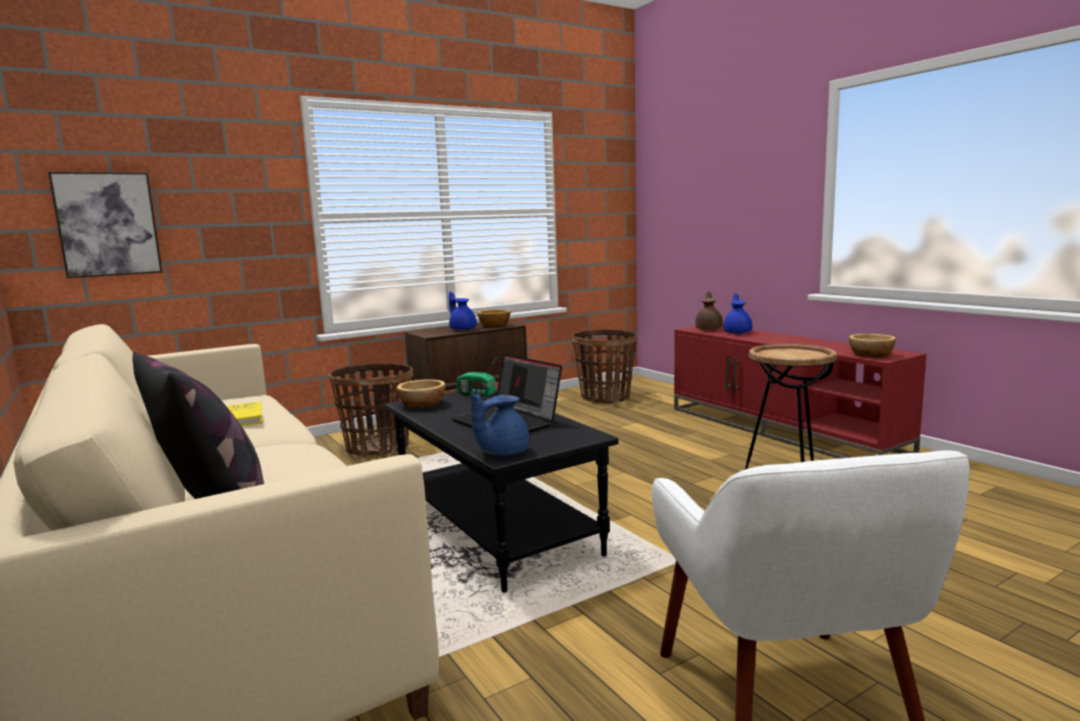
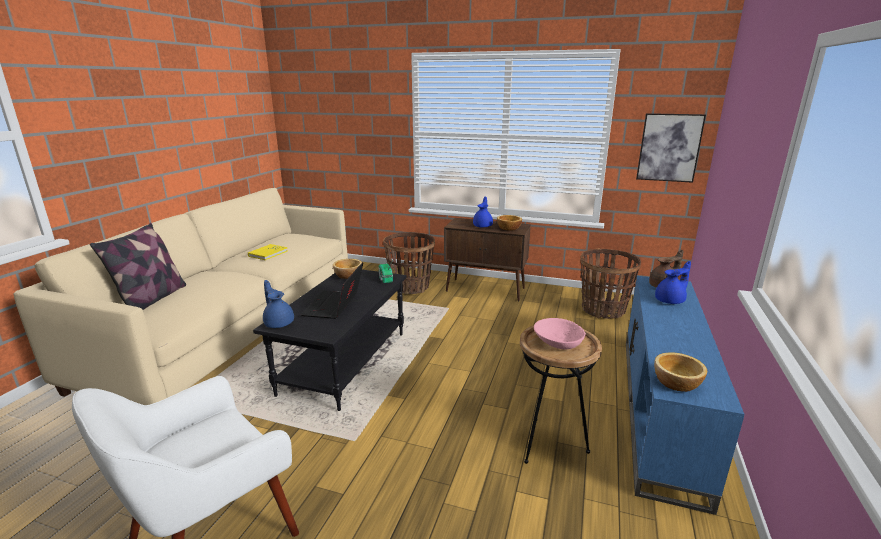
camera: 50 degrees right, 10 degrees up
(108, 224) = (315, 131): picture -> picture (669, 147)
(501, 452) = (279, 323): blue teapot -> blue teapot turned 45 degrees clockwise
(782, 430) = (661, 409): red tv stand -> blue tv stand
(789, 354) = (557, 342): none -> pink bowl

